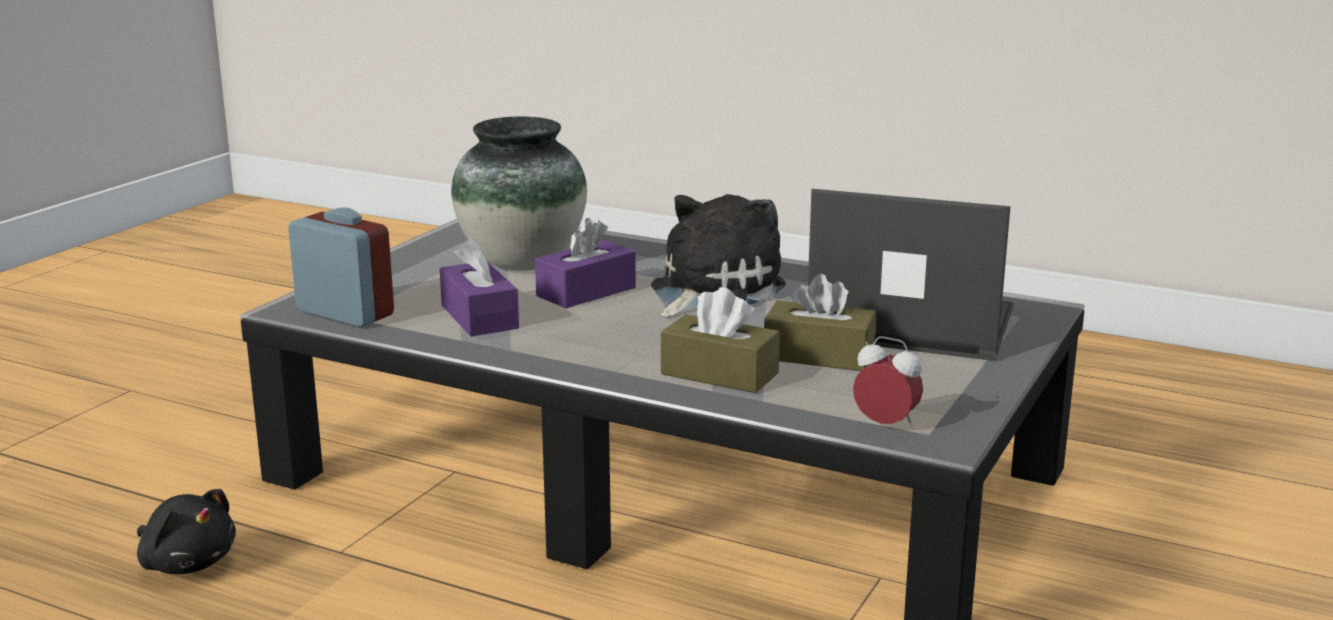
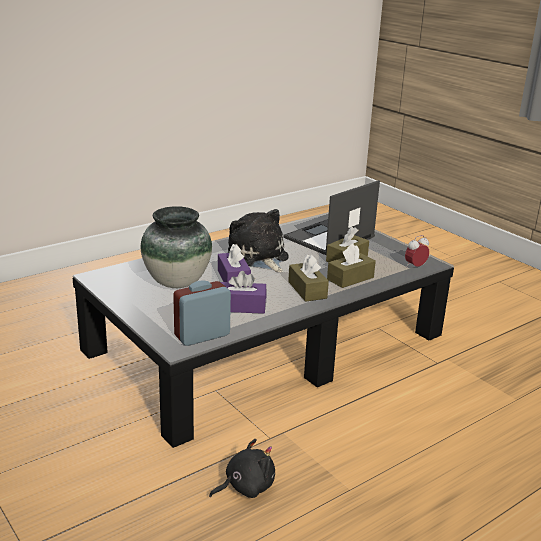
camera: 65 degrees left, 5 degrees up
(611, 349) = (307, 290): none -> brown tissue box

